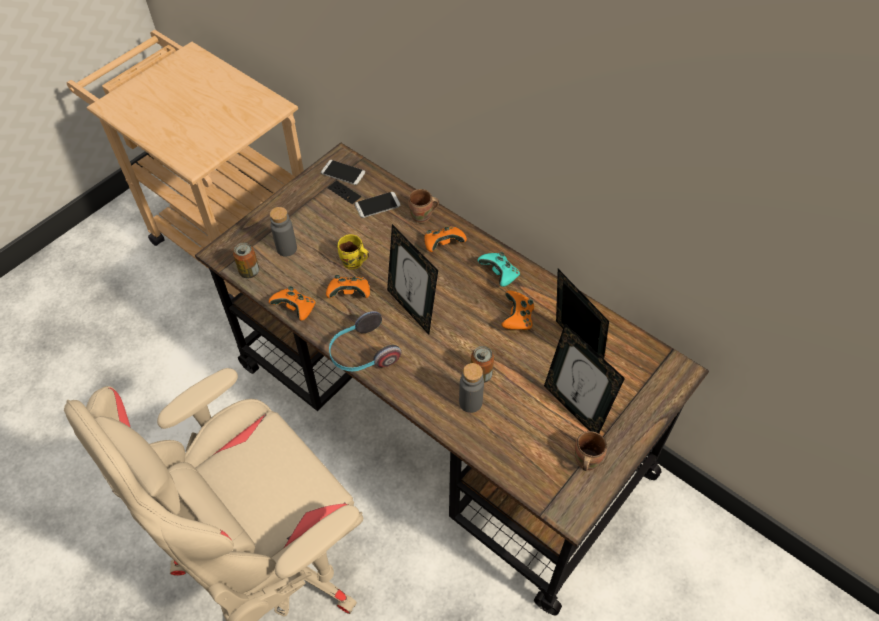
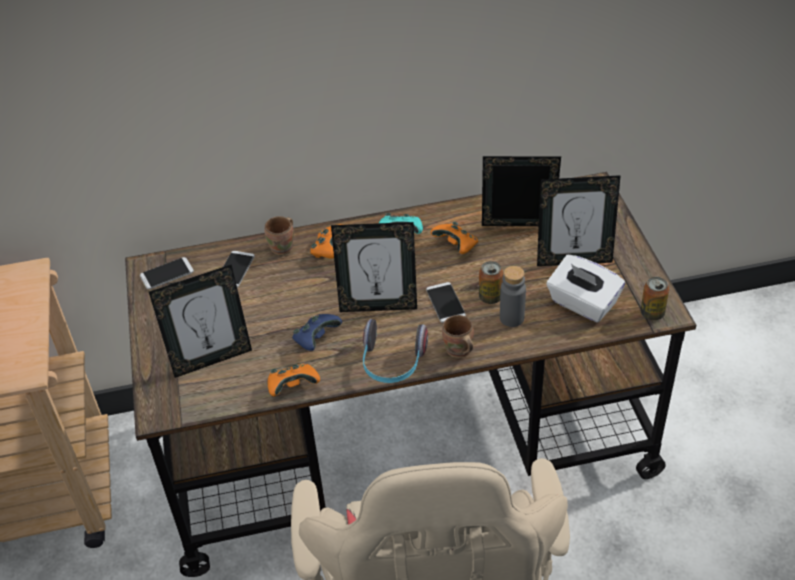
camera: 50 degrees left, 10 degrees down
(249, 271) = (208, 401): can -> can (652, 313)
(286, 248) = (211, 359): grey bottle -> picture frame
(350, 294) = (316, 339): orange game controller -> blue game controller
(353, 263) = (284, 320): yellow mug -> none
(450, 349) = (445, 303): none -> phone
(528, 443) = (582, 304): none -> white tissue box
(585, 461) = (627, 280): brown mug -> brown mug (458, 351)

